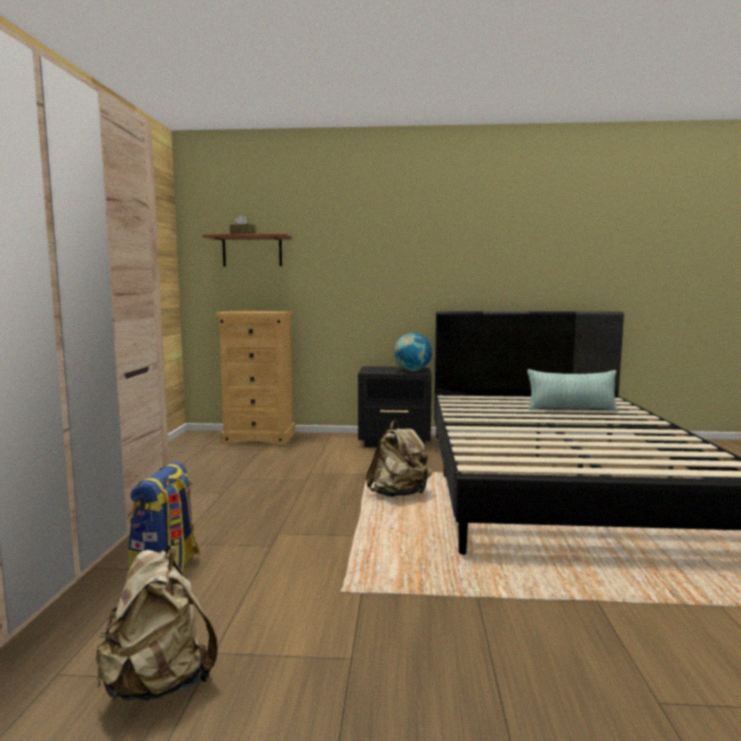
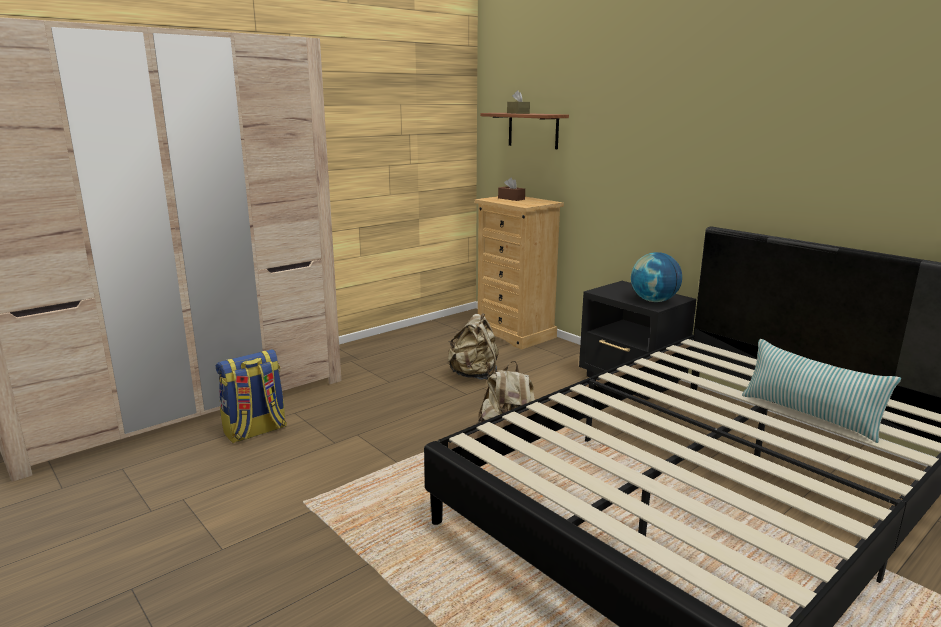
camera: 45 degrees right, 10 degrees up
(159, 683) = (138, 500): beige backpack -> beige backpack (474, 375)
(245, 311) = (511, 198): none -> brown tissue box

